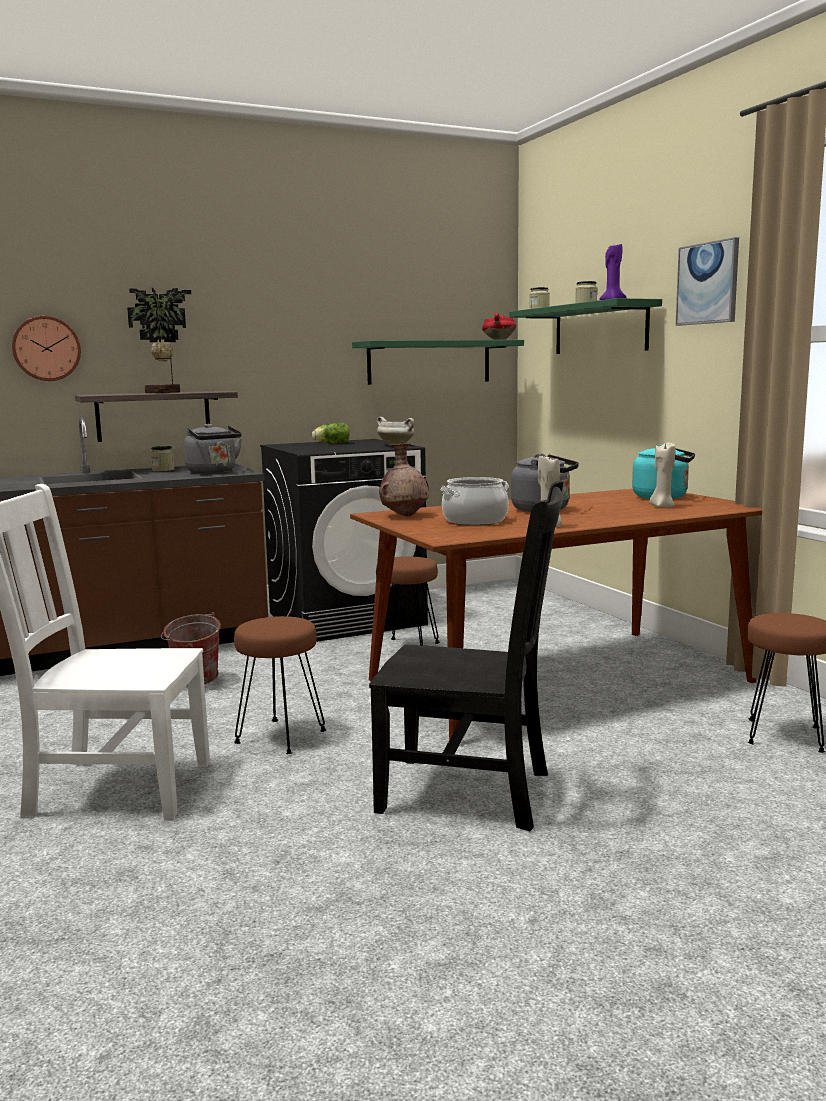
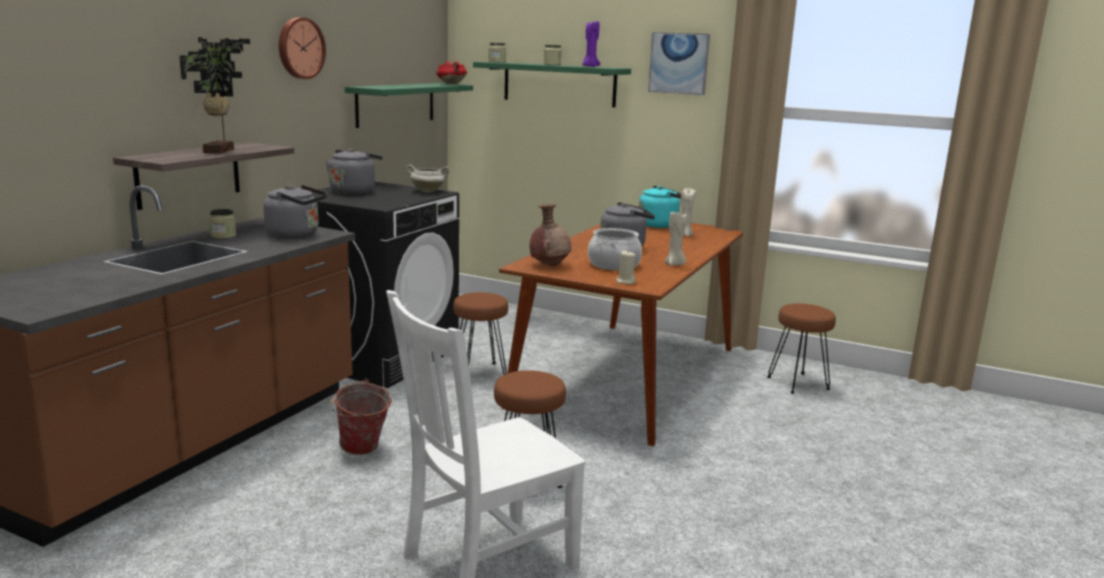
camera: 40 degrees left, 5 degrees up
(46, 348) = (81, 103): wall clock -> wall clock (300, 48)
(330, 443) = (354, 191): lettuce -> grey kettle
(436, 533) = (625, 281): none -> beige candle
(471, 792) = (718, 474): black chair -> none

